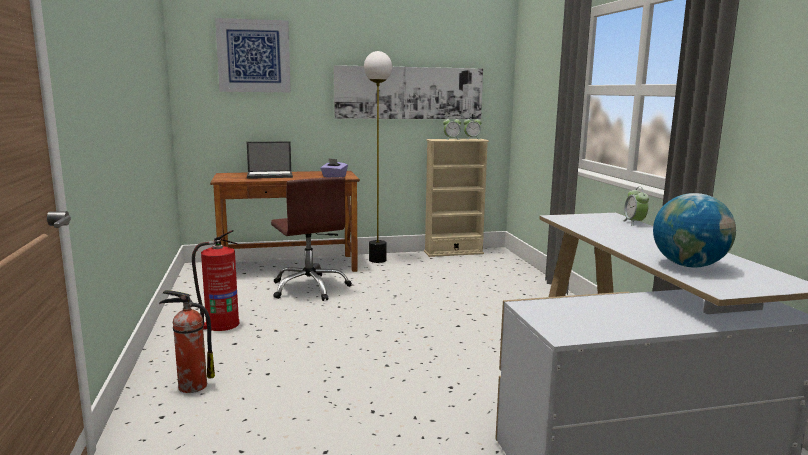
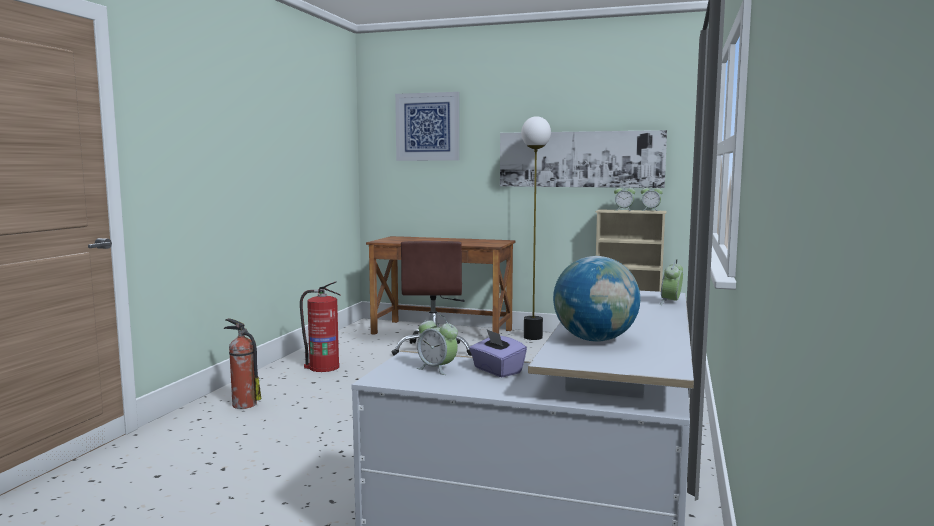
camera: 30 degrees right, 5 degrees down
(270, 175) = (428, 240): laptop -> none
(334, 177) = (481, 244): purple tissue box -> purple tissue box (497, 371)
(579, 314) = (437, 369): none -> alarm clock

